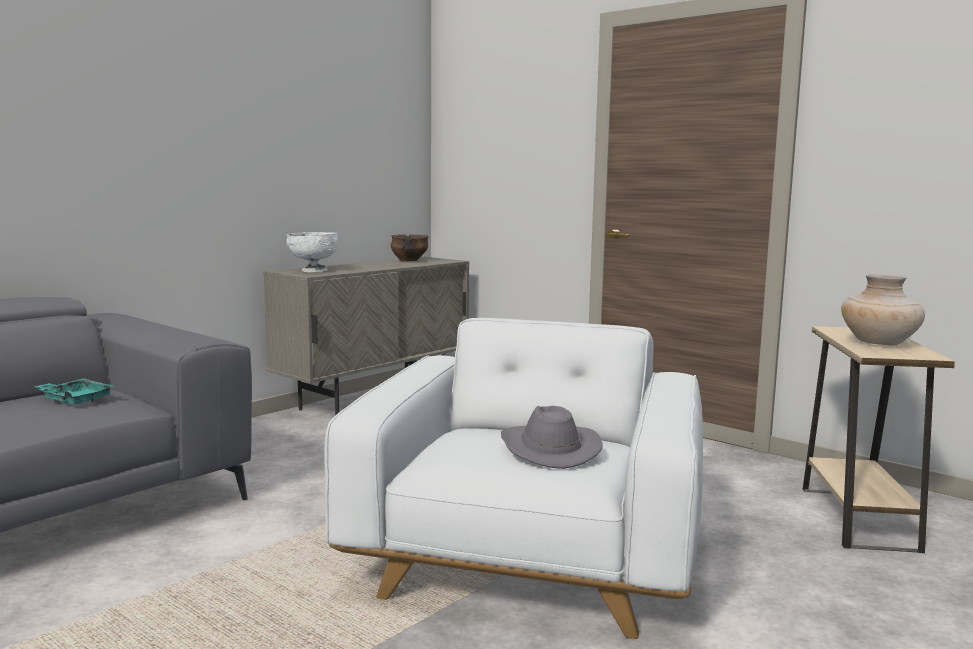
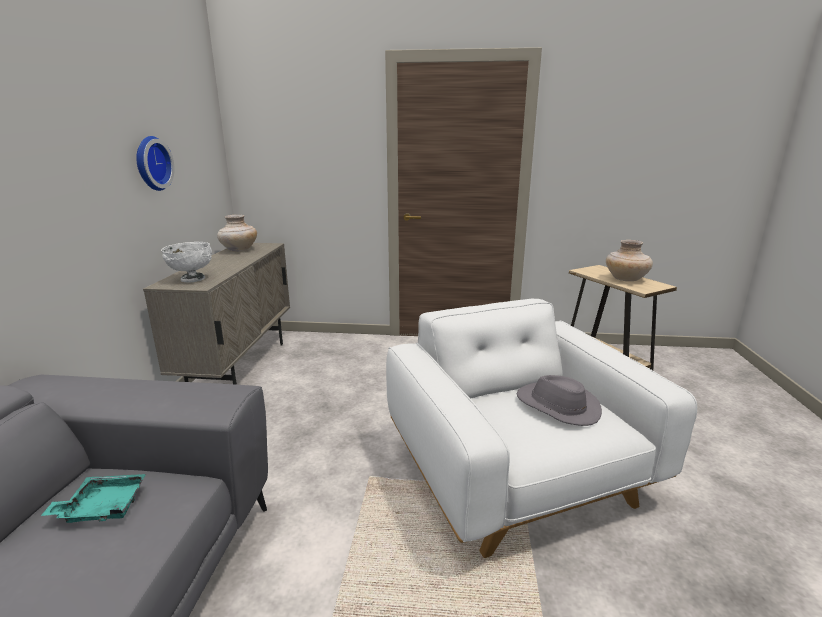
camera: 35 degrees left, 10 degrees up
(308, 148) = (151, 163): none -> wall clock
(409, 260) = (239, 250): bowl -> beige vase

